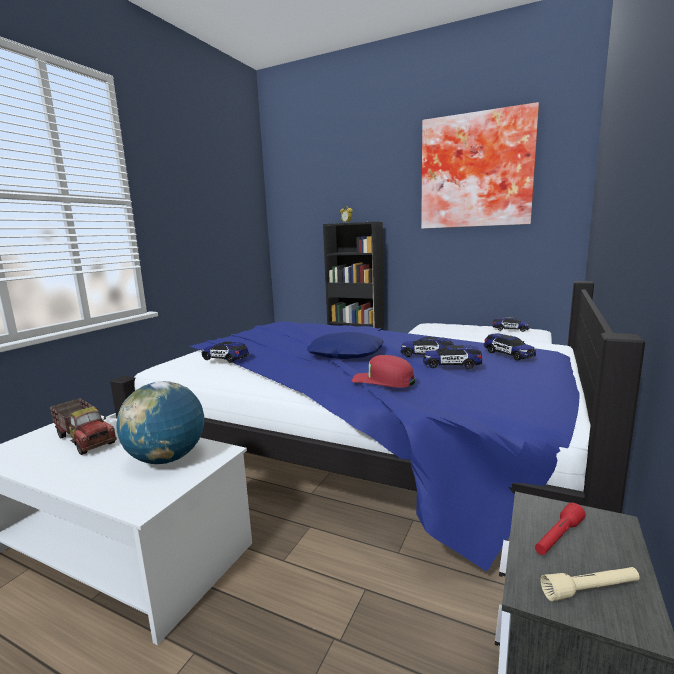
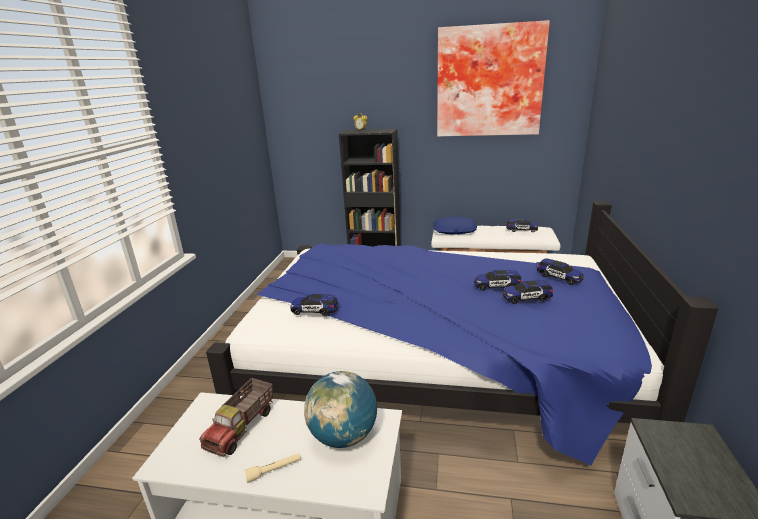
camera: 15 degrees left, 10 degrees up
(86, 439) = (242, 428): toy truck -> toy truck turned 90 degrees clockwise
(345, 354) = (423, 291): blue pillow -> blue pillow (454, 230)
(383, 381) = (487, 326): red cap -> none
(558, 537) = (678, 453): red flashlight -> none
(590, 590) = (716, 490): beige flashlight -> beige flashlight (274, 470)

